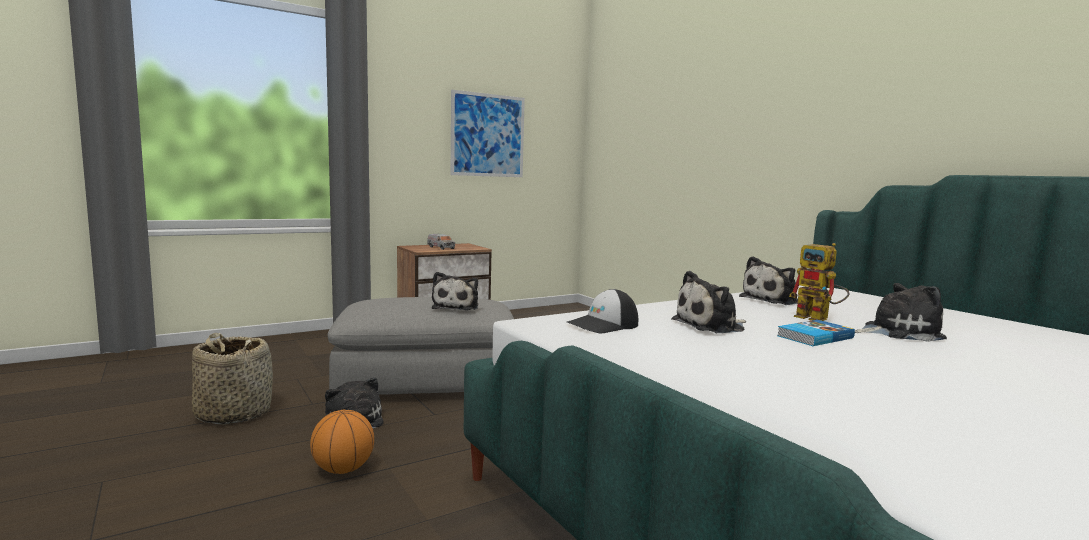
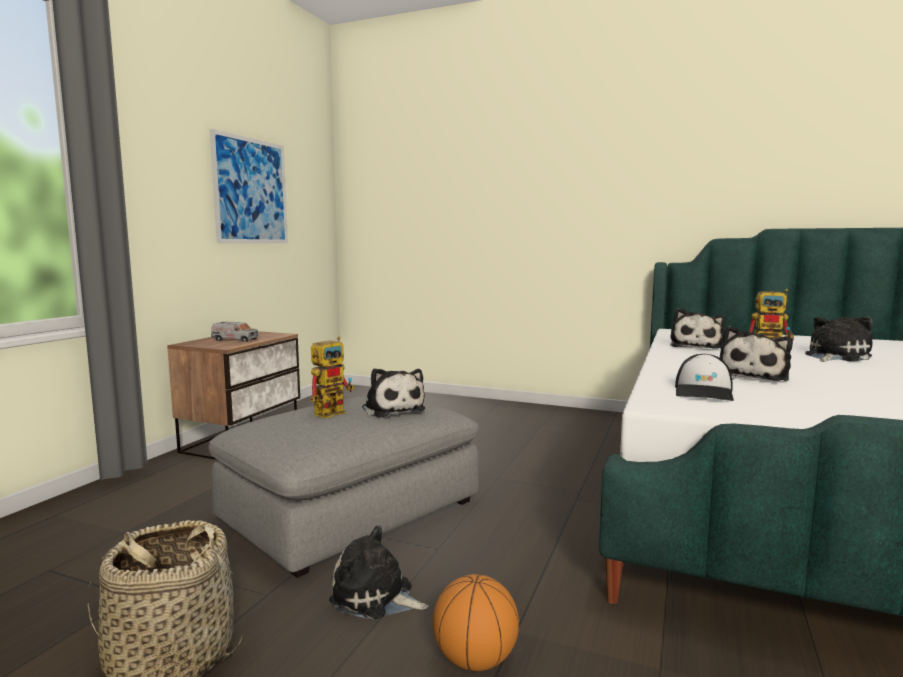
camera: 35 degrees left, 0 degrees up
(418, 301) = (333, 411): none -> toy robot
(813, 337) = (823, 370): book -> none

